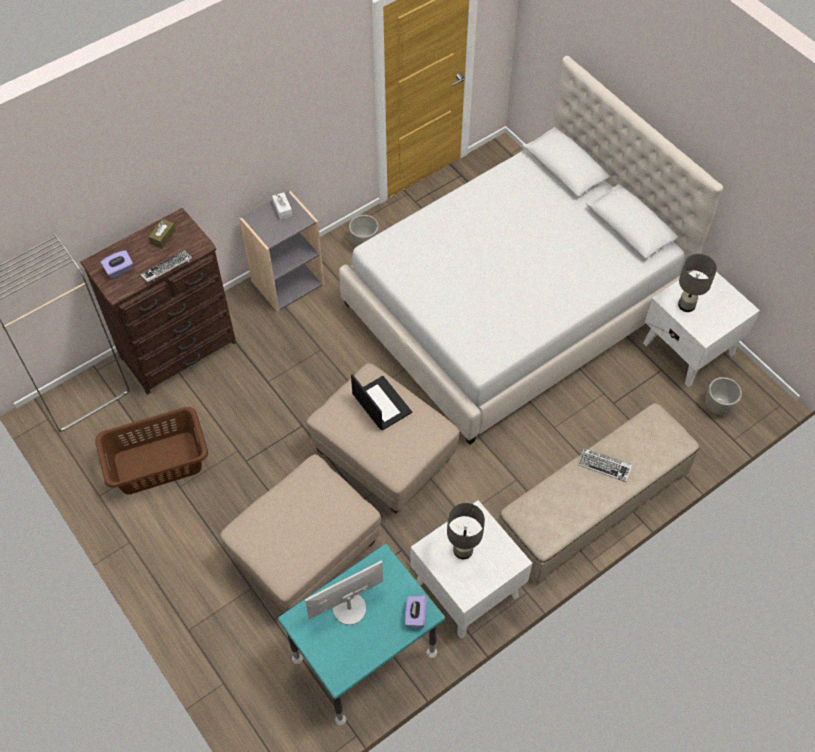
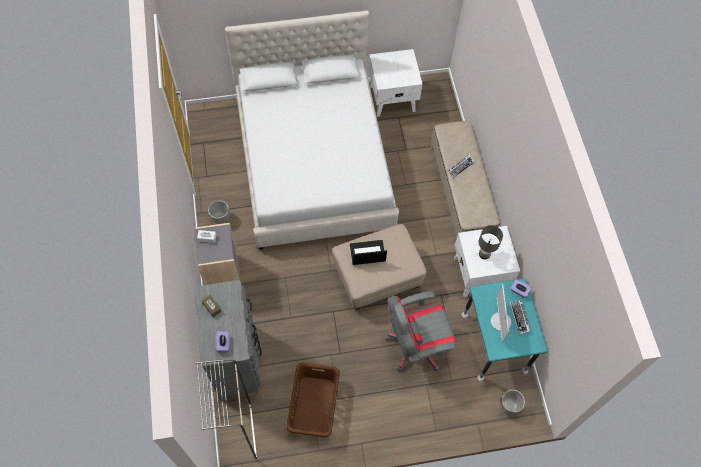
camera: 65 degrees left, 5 degrees up
(167, 269) = (240, 315): keyboard -> keyboard (520, 318)
(179, 351) = (236, 360): brown dresser -> grey dresser
(304, 550) = (416, 345): beige ottoman -> grey office chair
(687, 305) = (391, 77): grey table lamp -> none
(717, 406) = (434, 105): grey planter -> grey planter (509, 406)

